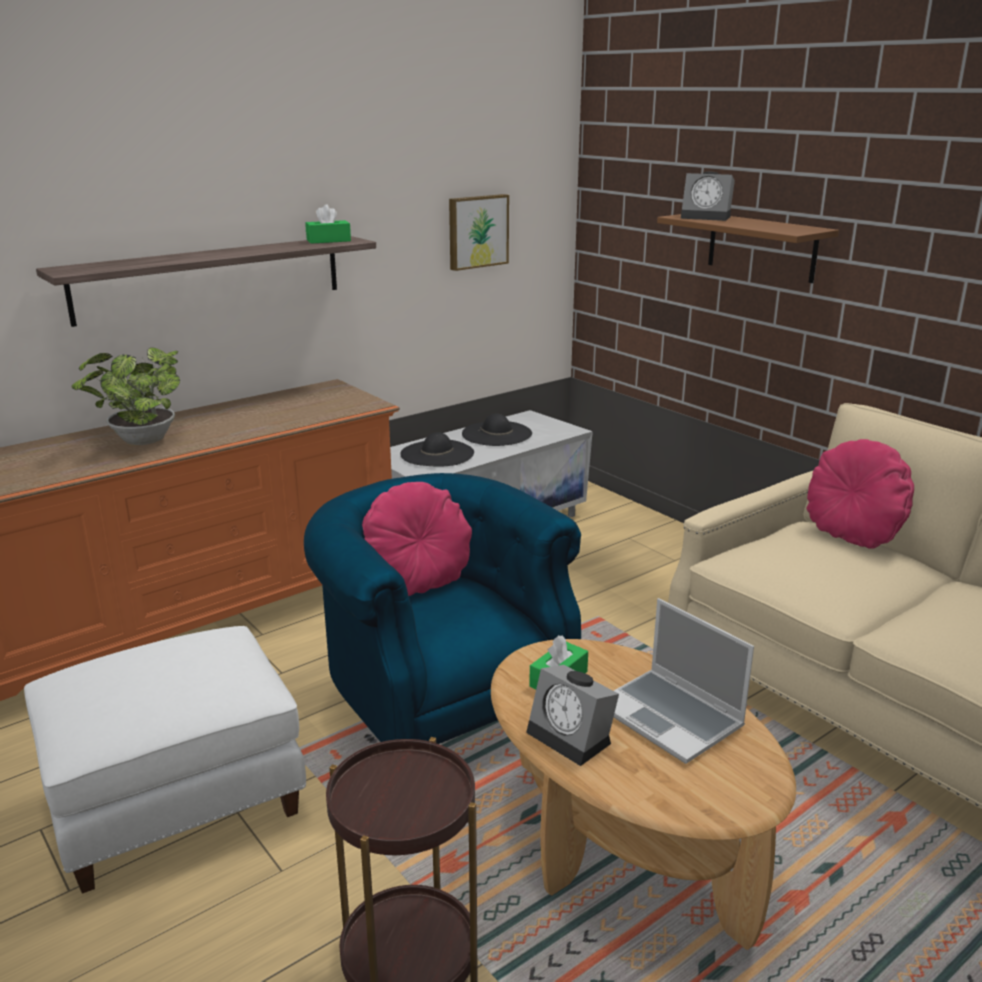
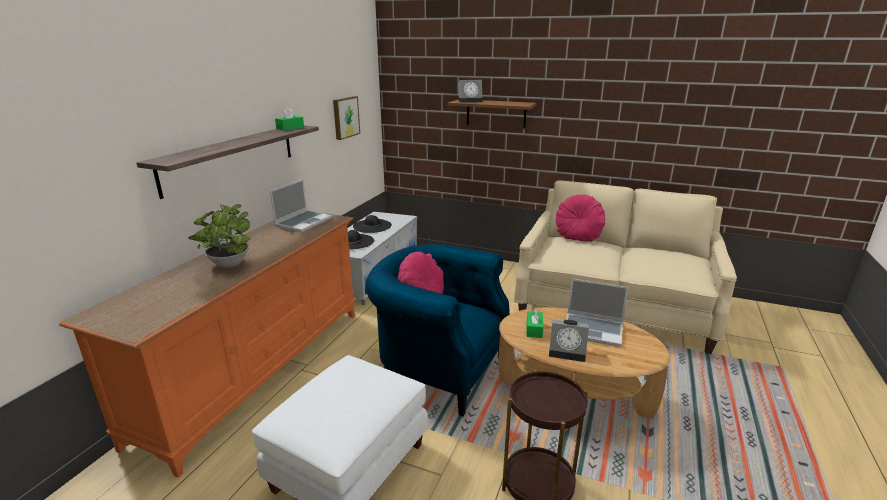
camera: 30 degrees left, 0 degrees up
(318, 400) = (303, 222): none -> laptop

